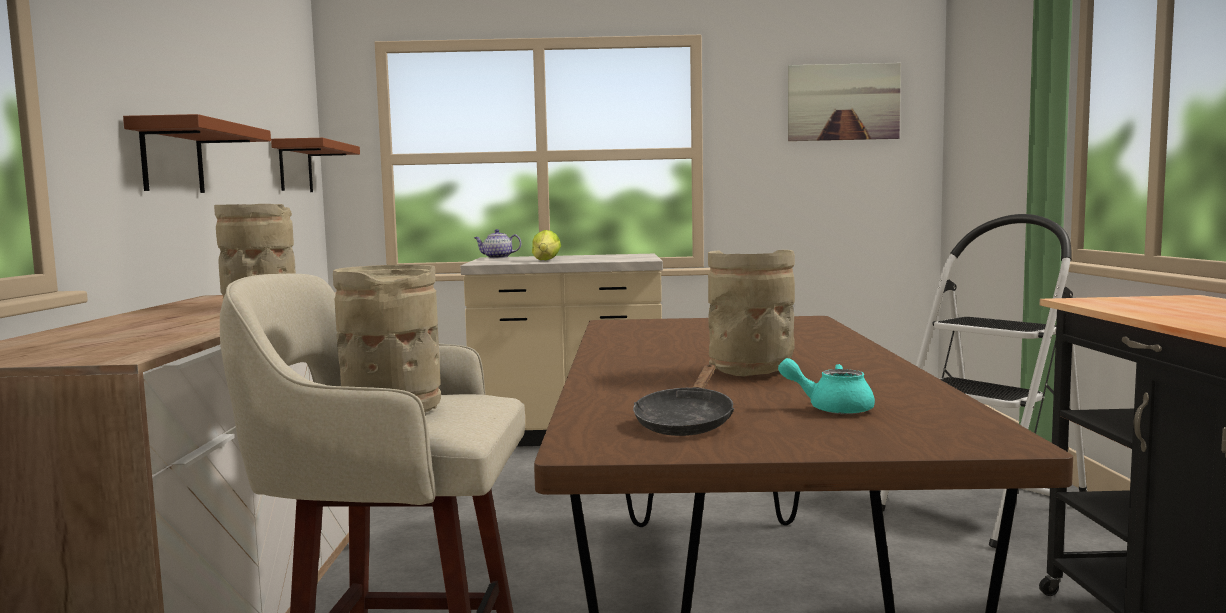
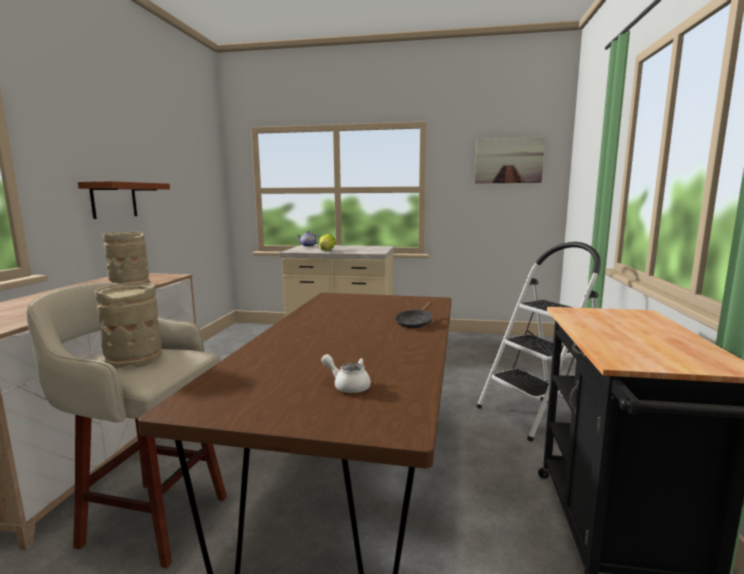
camera: 10 degrees right, 5 degrees up
(295, 167) = (205, 196): brown shelf -> none
(686, 423) = (255, 390): black frying pan -> black frying pan (415, 323)
(750, 372) = (345, 347): beige vase -> none
(831, 408) = (348, 385): turquoise teapot -> white teapot

